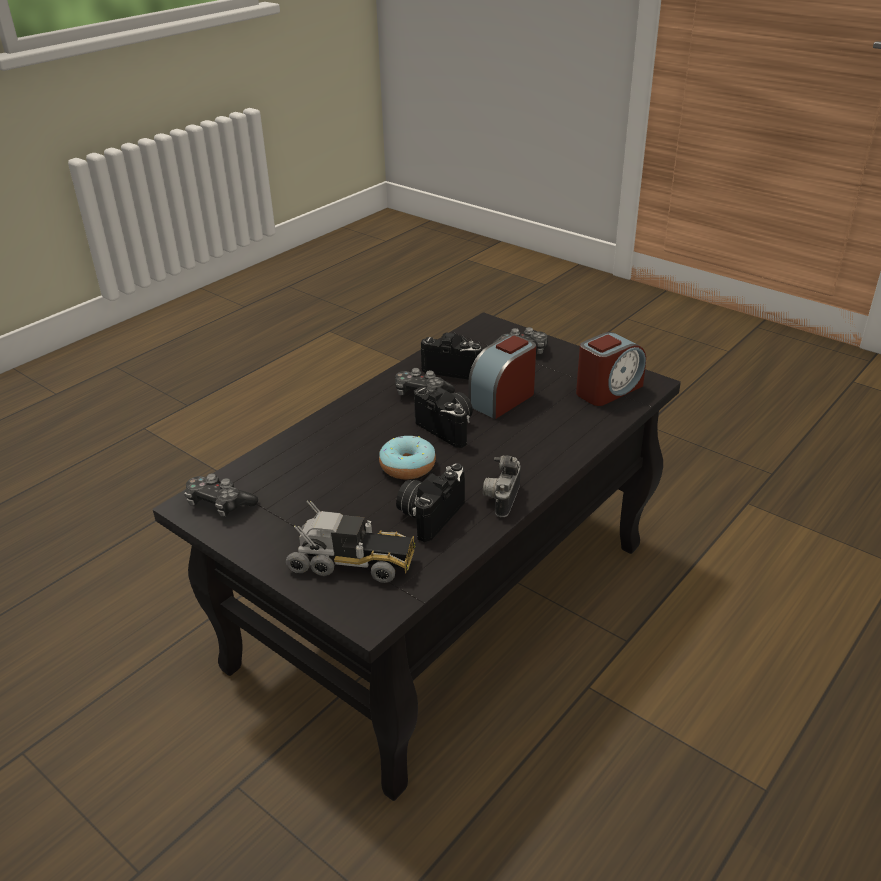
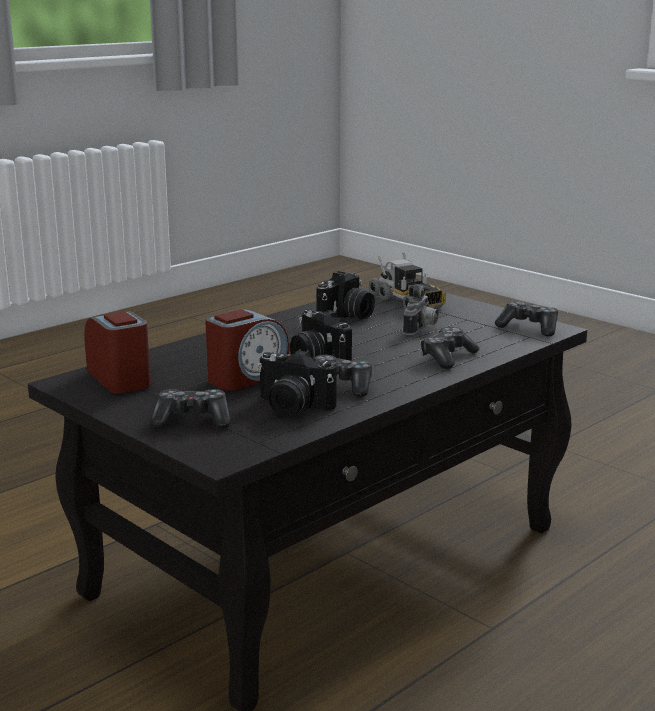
camera: 175 degrees left, 15 degrees down
(324, 440) = (447, 357): none -> game controller
(352, 562) = (408, 302): toy truck -> toy truck turned 135 degrees counterclockwise
(407, 466) = (362, 339): donut -> none
(501, 499) = (284, 320): camera -> camera (421, 329)
(608, 390) = (120, 379): alarm clock -> alarm clock turned 90 degrees clockwise

